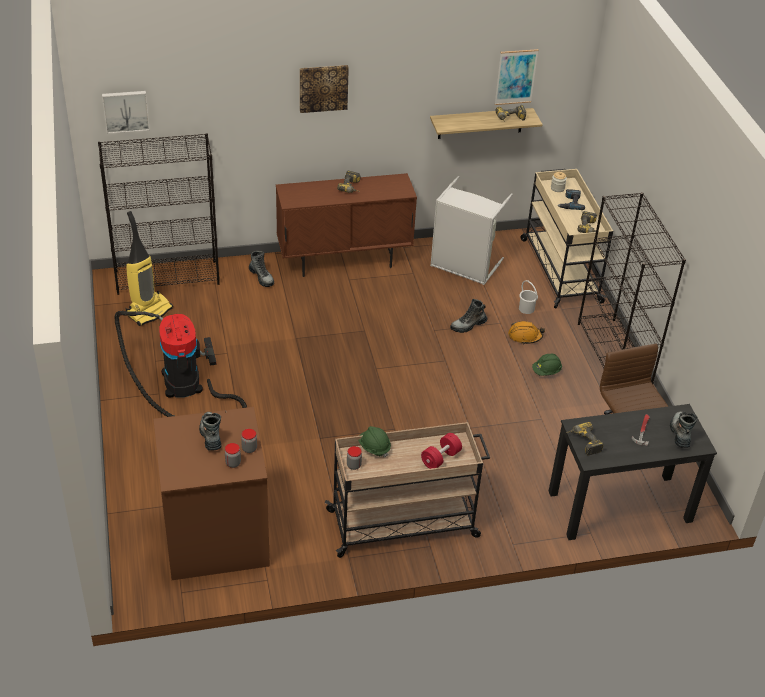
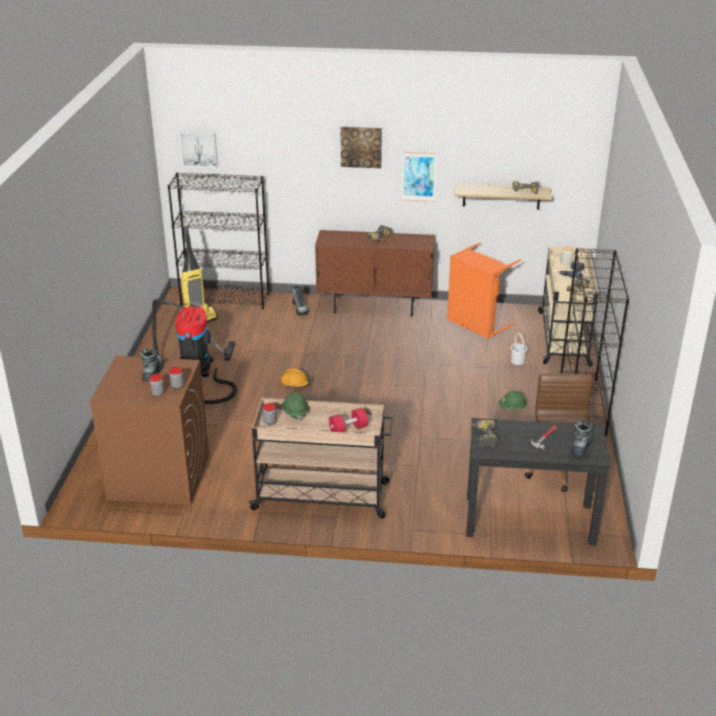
camera: 20 degrees right, 10 degrees down
(463, 267) = (476, 324): grey laundry basket -> orange laundry basket
(468, 325) = (458, 365): boot -> none
(515, 77) = (533, 155): picture -> picture (418, 176)
(525, 336) = (505, 380): orange hard hat -> orange hard hat (296, 383)

